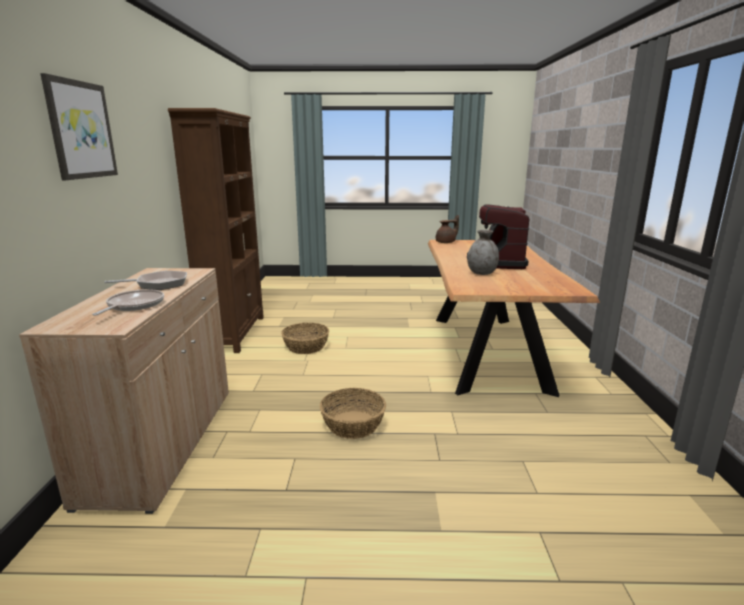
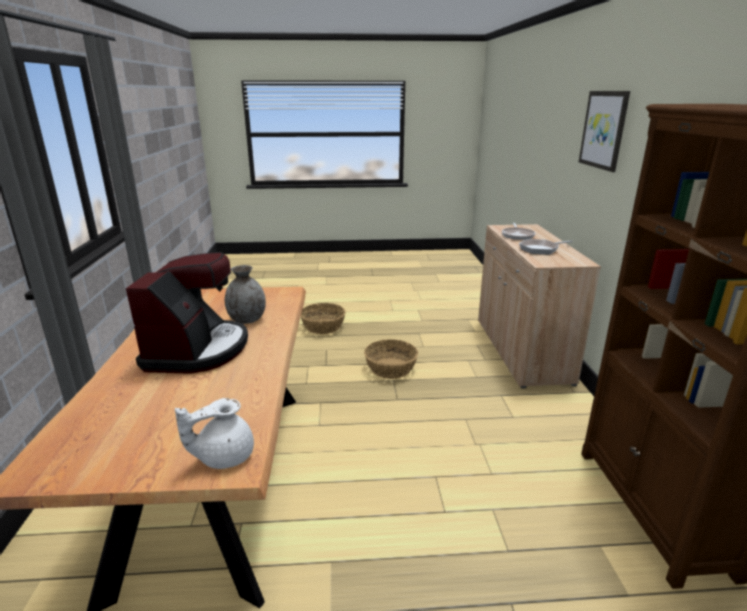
camera: 175 degrees right, 5 degrees up
(306, 346) = (497, 475): basket -> basket (323, 327)
(446, 242) = (223, 456): brown teapot -> white teapot

